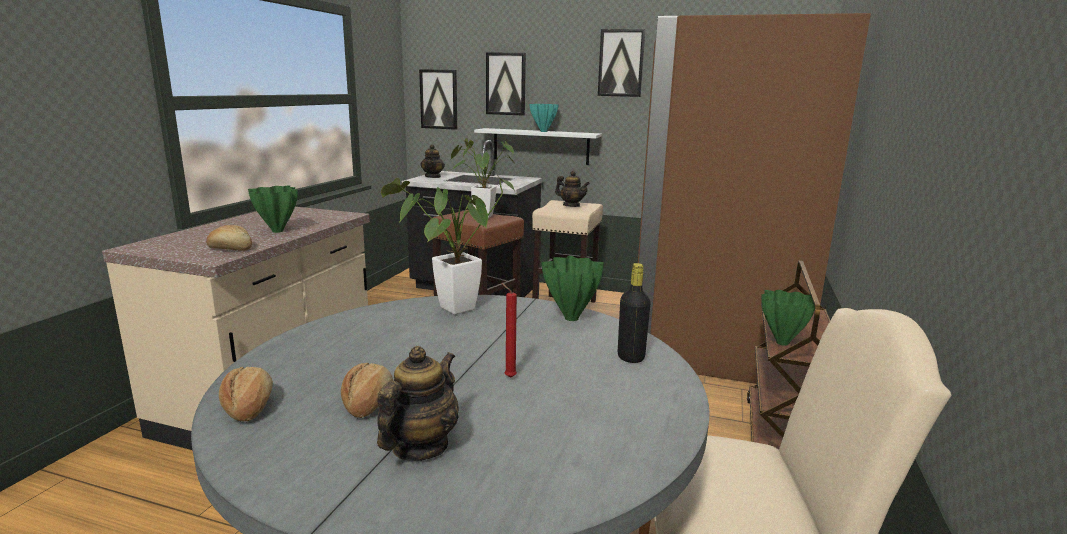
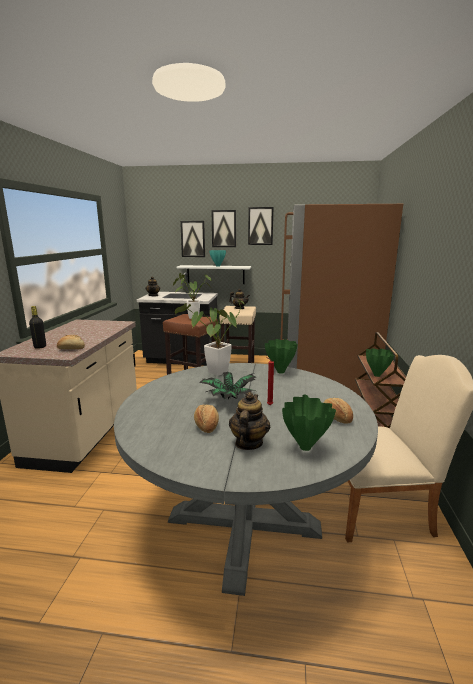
camera: 10 degrees left, 0 degrees up
(248, 407) = (144, 434): bread -> bread (336, 417)
(277, 231) = (89, 336): green vase -> green vase (305, 448)
(439, 99) = (151, 249): picture -> picture (224, 228)
(441, 360) = (228, 400): none -> potted plant
(630, 357) = (322, 389): black bottle -> black bottle (40, 347)

